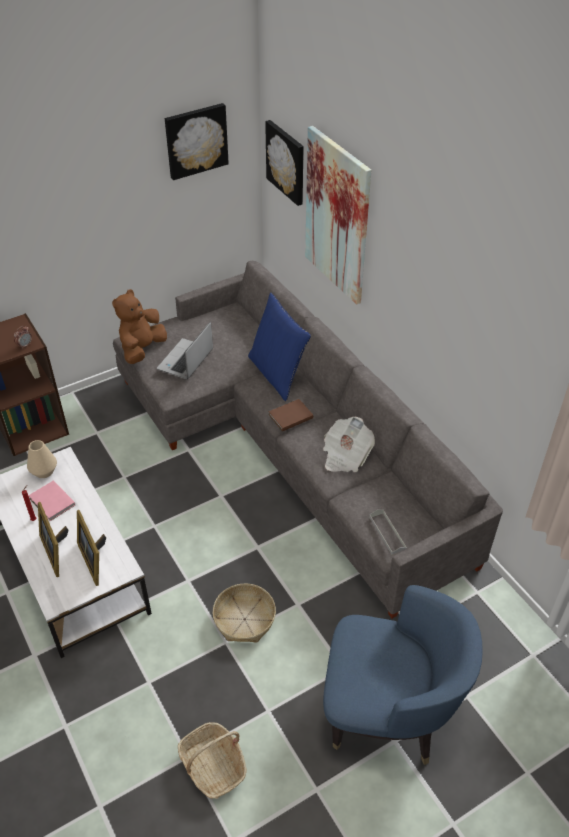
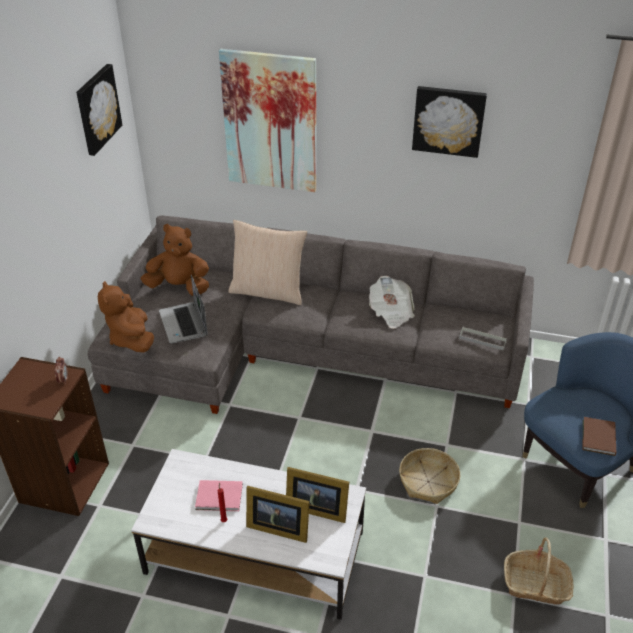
camera: 45 degrees left, 5 degrees down
(44, 471) = (177, 481): beige vase -> none
(220, 330) = (179, 287): none -> brown plush toy
(277, 374) = (268, 291): blue pillow -> beige pillow
(287, 162) = (182, 100): picture -> picture (448, 120)
(289, 416) = (318, 312): brown book -> brown book (597, 438)

